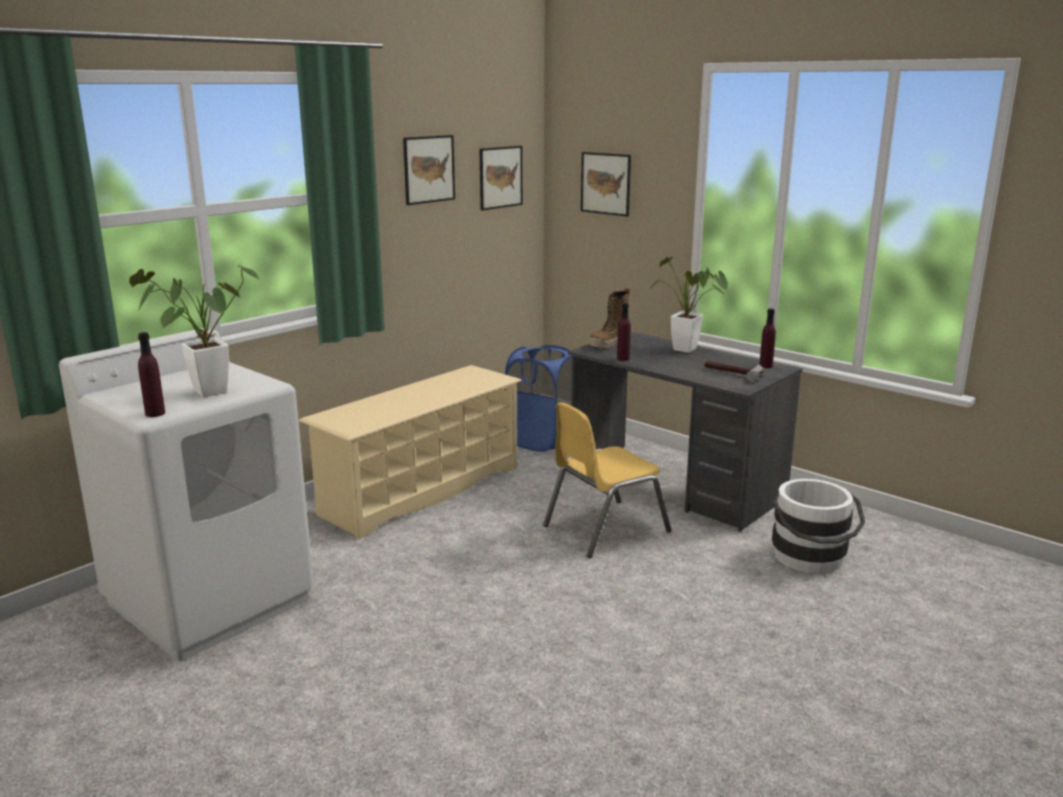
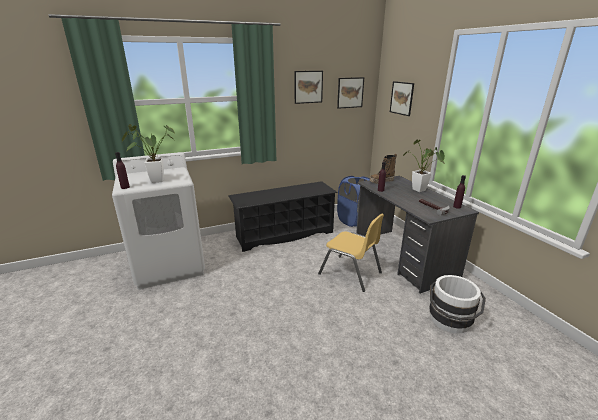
camera: 25 degrees right, 5 degrees up
(421, 491) = (284, 234): beige shoe rack -> black shoe rack
(604, 528) = (350, 273): yellow chair -> yellow chair turned 135 degrees counterclockwise

